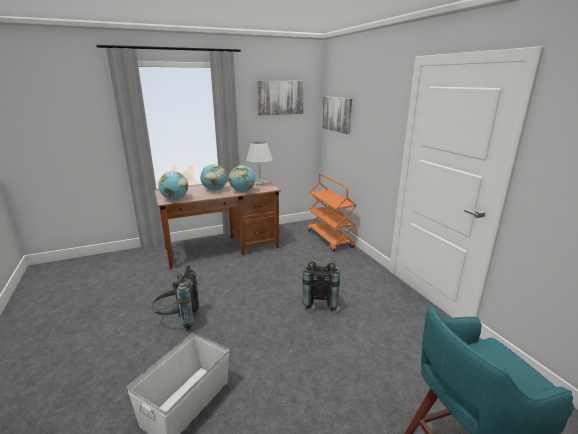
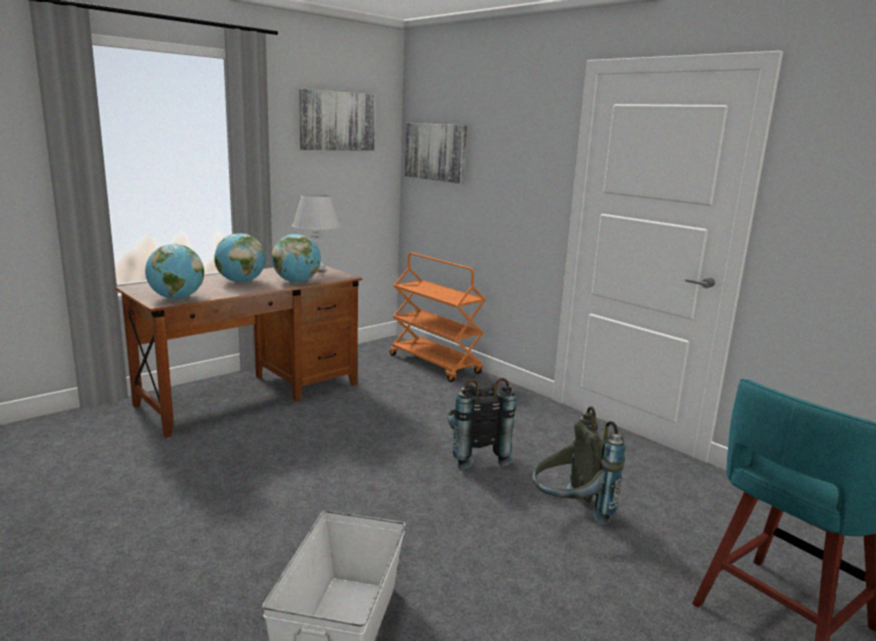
camera: 20 degrees left, 5 degrees down
(178, 321) = (240, 517): grey backpack -> grey backpack (569, 513)

